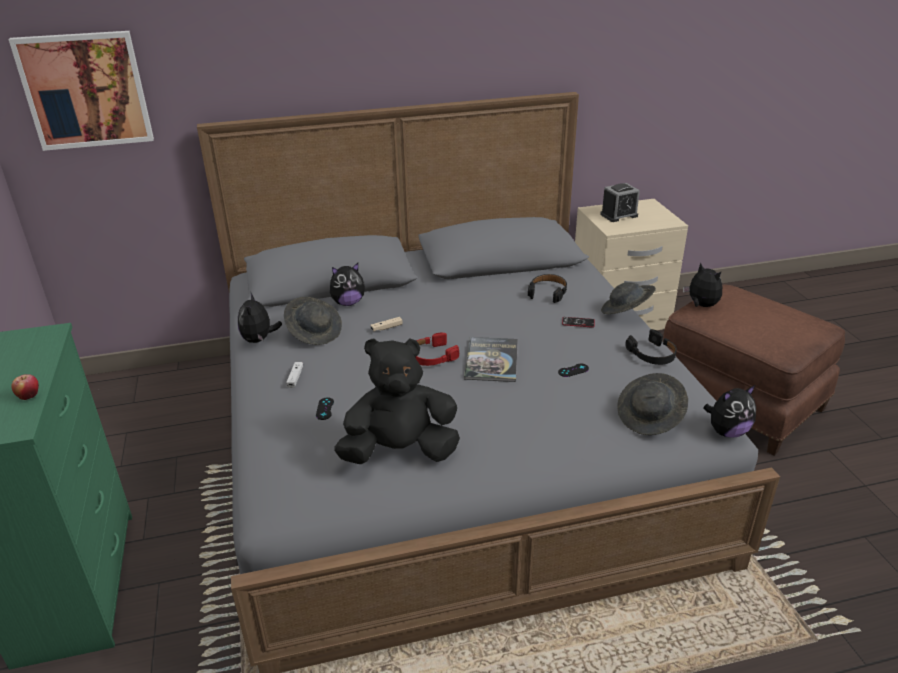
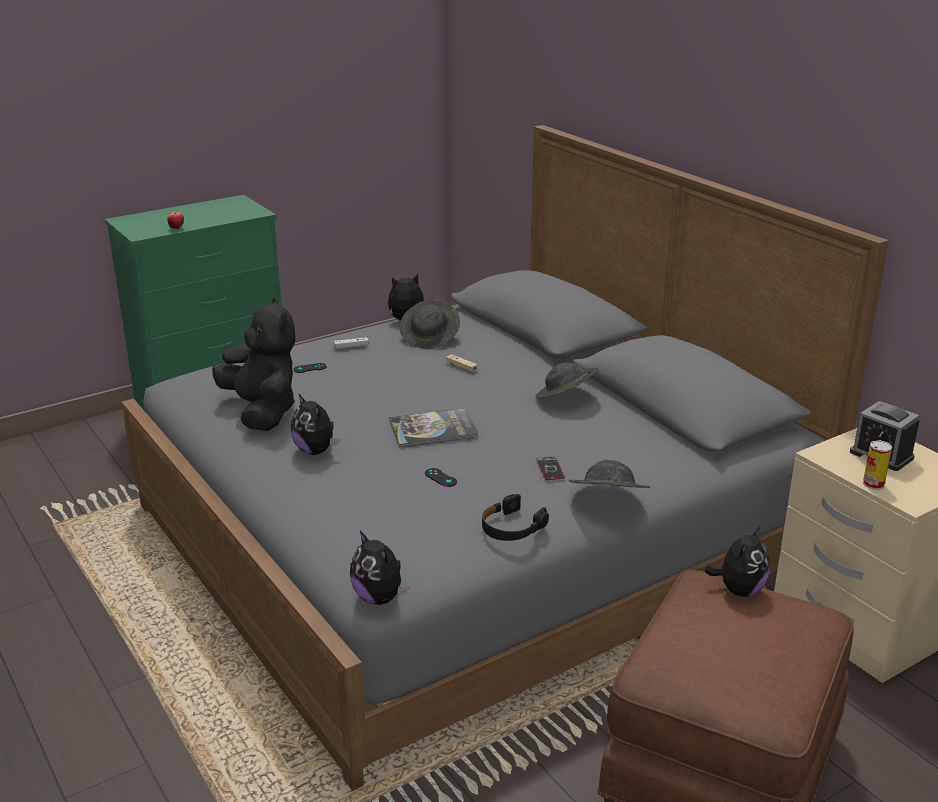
camera: 70 degrees right, 5 degrees down
(85, 90) = (492, 67): picture -> none
(348, 303) = (497, 340): plush toy -> plush toy (316, 451)
(432, 356) = (421, 398): red headphones -> none
(548, 292) = (611, 441): black headphones -> none
(650, 225) = (873, 484): none -> can
(650, 417) = (371, 535): grey hat -> grey hat (565, 398)

